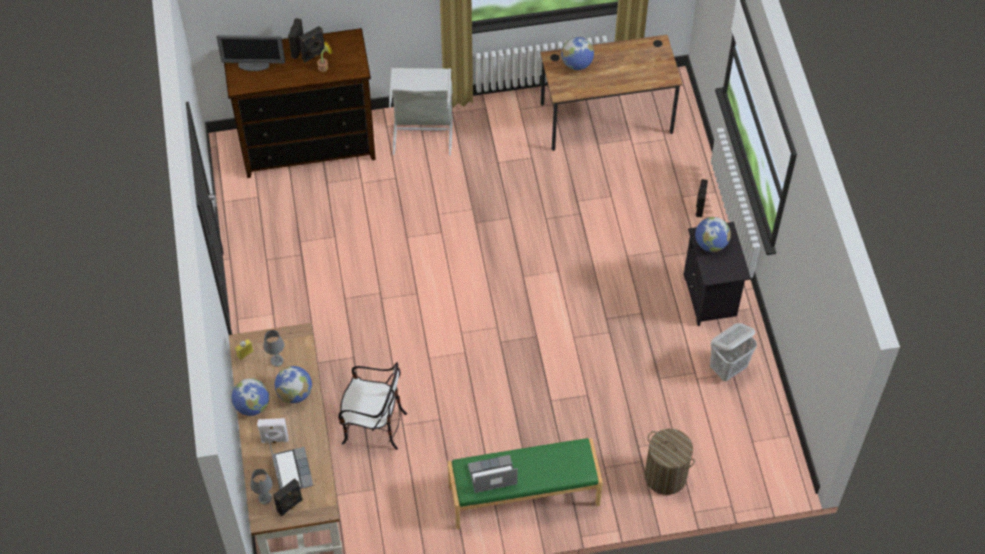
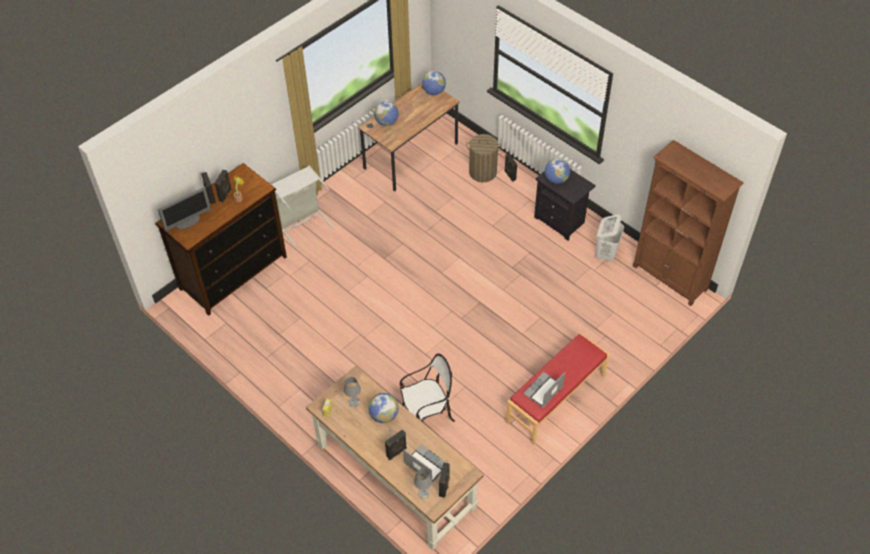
camera: 35 degrees left, 5 degrees down
(252, 406) = (362, 441): globe -> globe (434, 92)
(275, 440) = (397, 452): white speaker -> black speaker
(524, 496) = (556, 399): green bench -> red bench
(665, 476) = (626, 335): laundry basket -> laundry basket (483, 172)
(778, 443) = (670, 278): none -> brown bookcase

